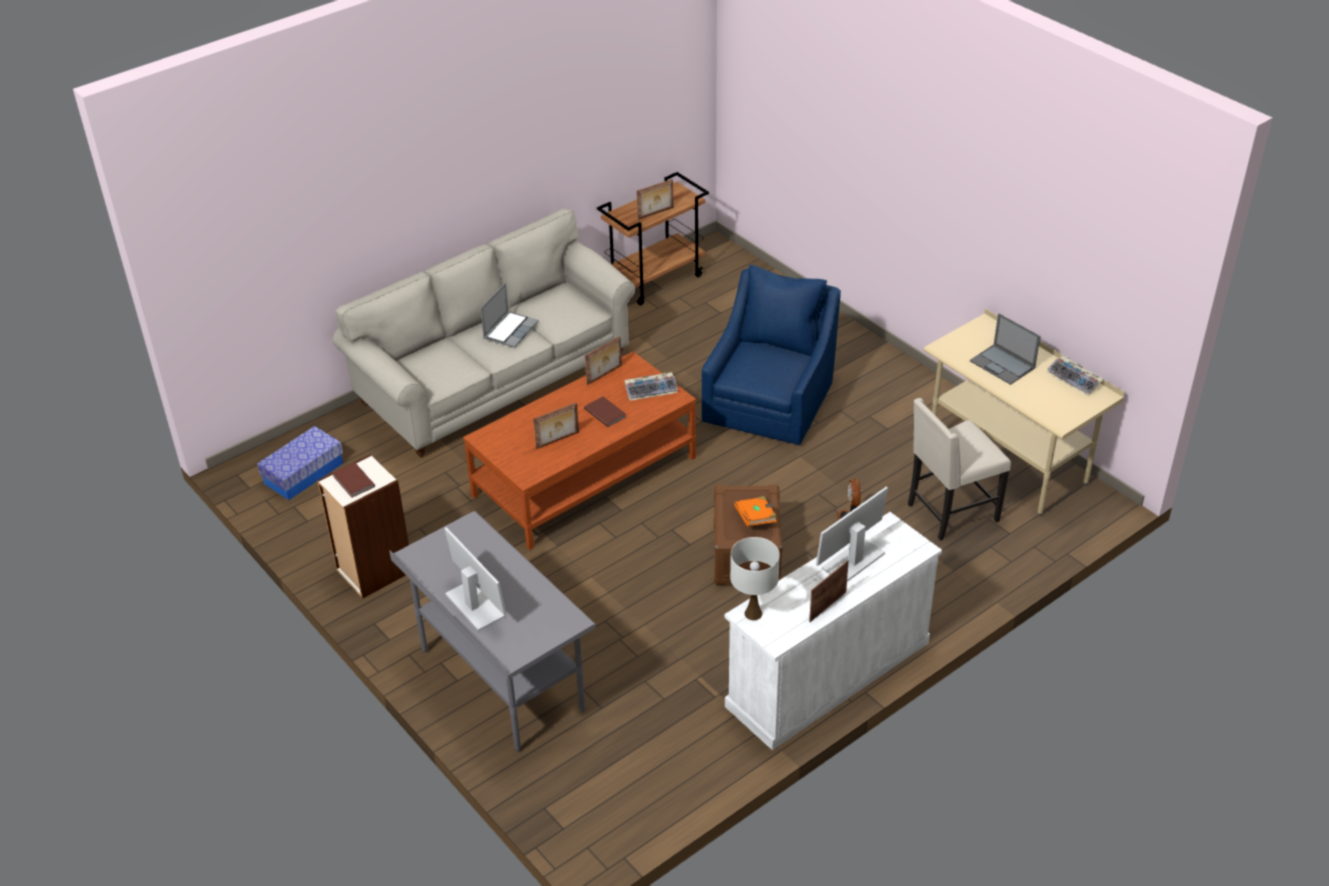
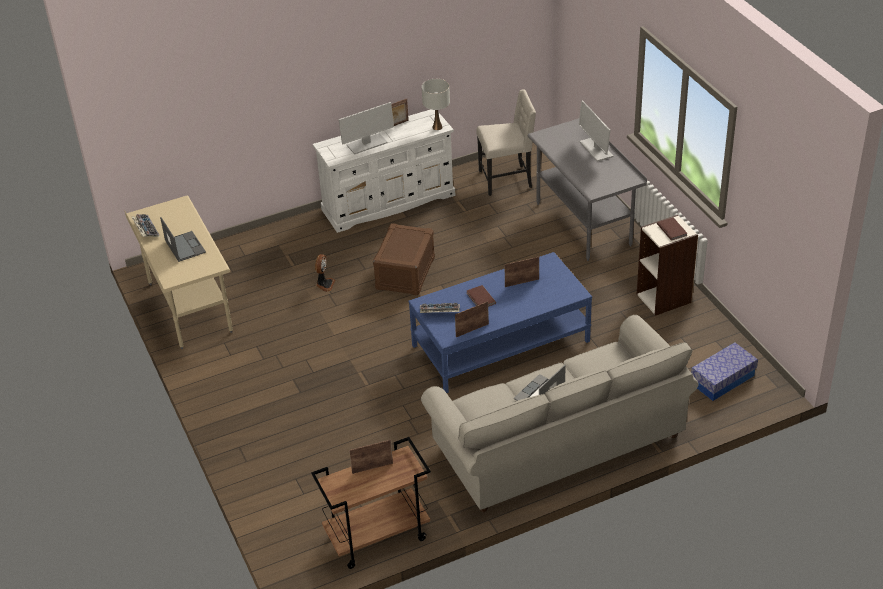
camera: 165 degrees left, 0 degrees up
(585, 476) = (500, 344): brown coffee table -> blue coffee table
(756, 518) = (398, 241): orange book -> none
(770, 401) = (332, 384): blue armchair -> none
(950, 513) = (255, 279): beige chair -> beige chair (506, 180)

